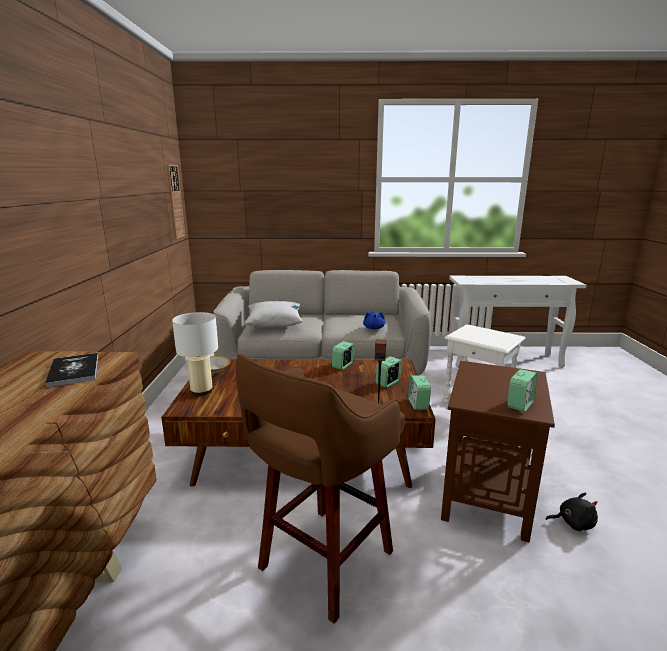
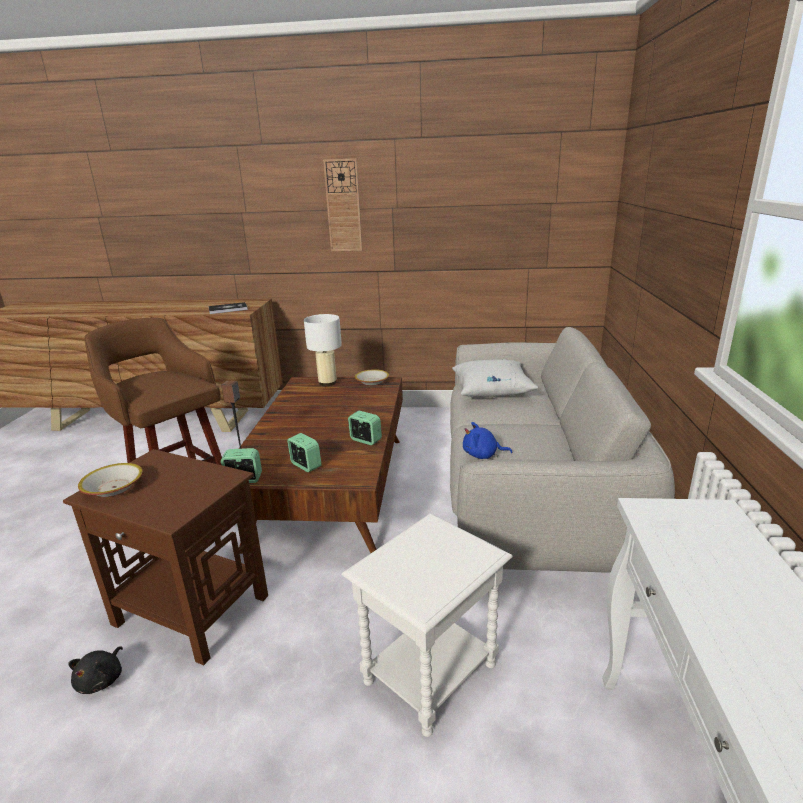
camera: 95 degrees right, 5 degrees up
(175, 201) = (572, 215): wall clock -> wall clock (343, 206)
(520, 404) = (114, 488): alarm clock -> bowl

